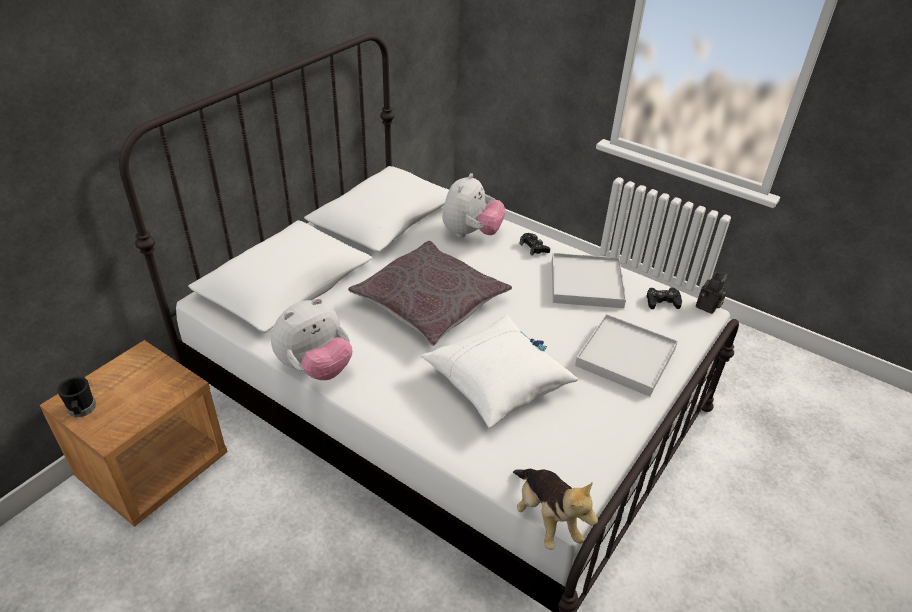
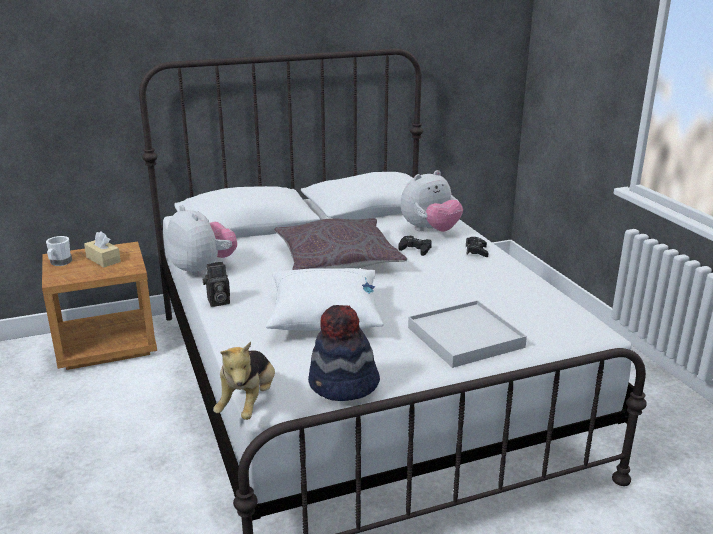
camera: 35 degrees right, 15 degrees down
(82, 410) = (59, 263): black mug -> white mug
(133, 383) = (103, 259): none -> beige tissue box
(315, 368) = (203, 269): plush toy -> plush toy turned 120 degrees counterclockwise
(586, 284) = (494, 284): white tray -> none
(598, 458) = (343, 385): none -> hat
(662, 302) = (559, 315): black game controller -> black game controller (415, 249)
(708, 307) = (606, 332): camera -> camera (217, 302)

